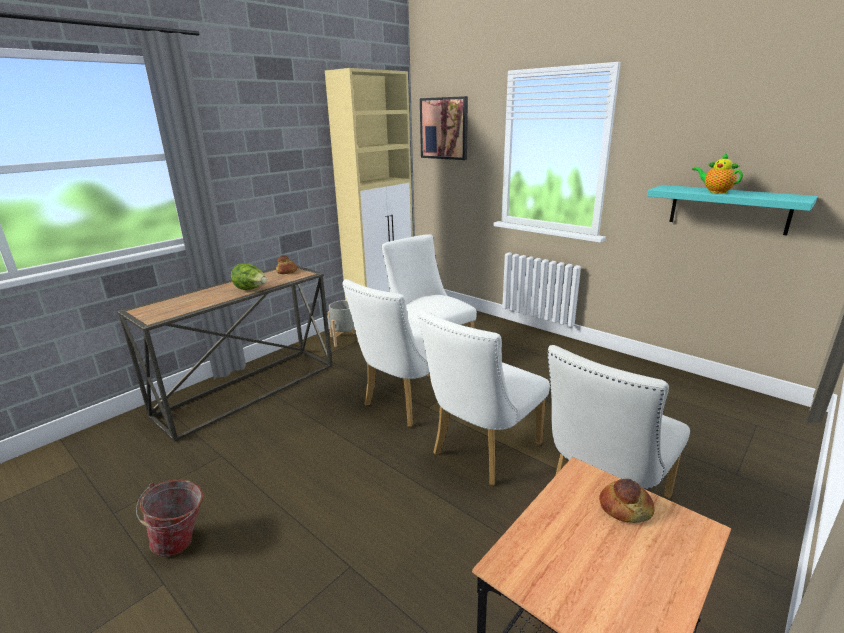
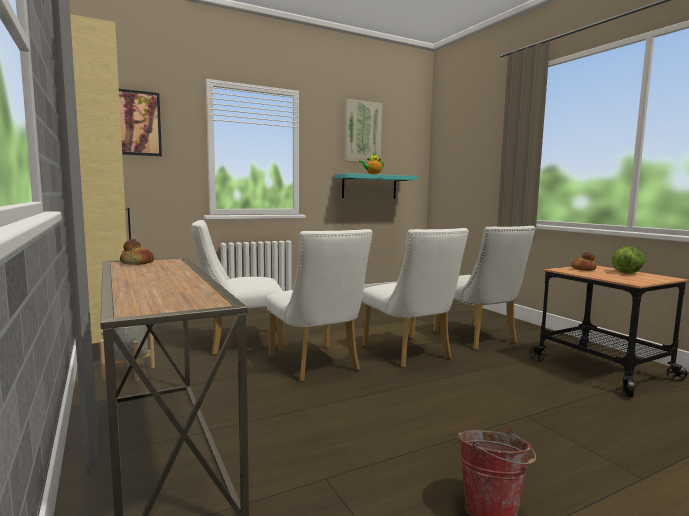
camera: 70 degrees left, 15 degrees down
(251, 289) = (182, 272): lettuce -> lettuce (627, 272)
(730, 113) = (362, 132): none -> picture

